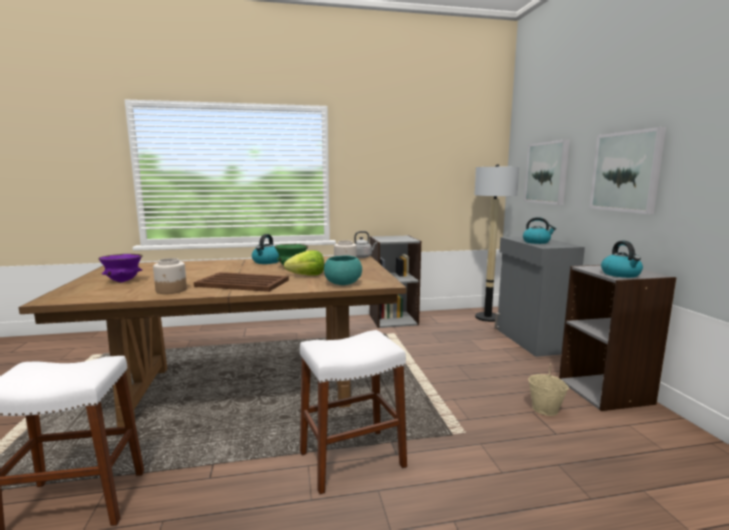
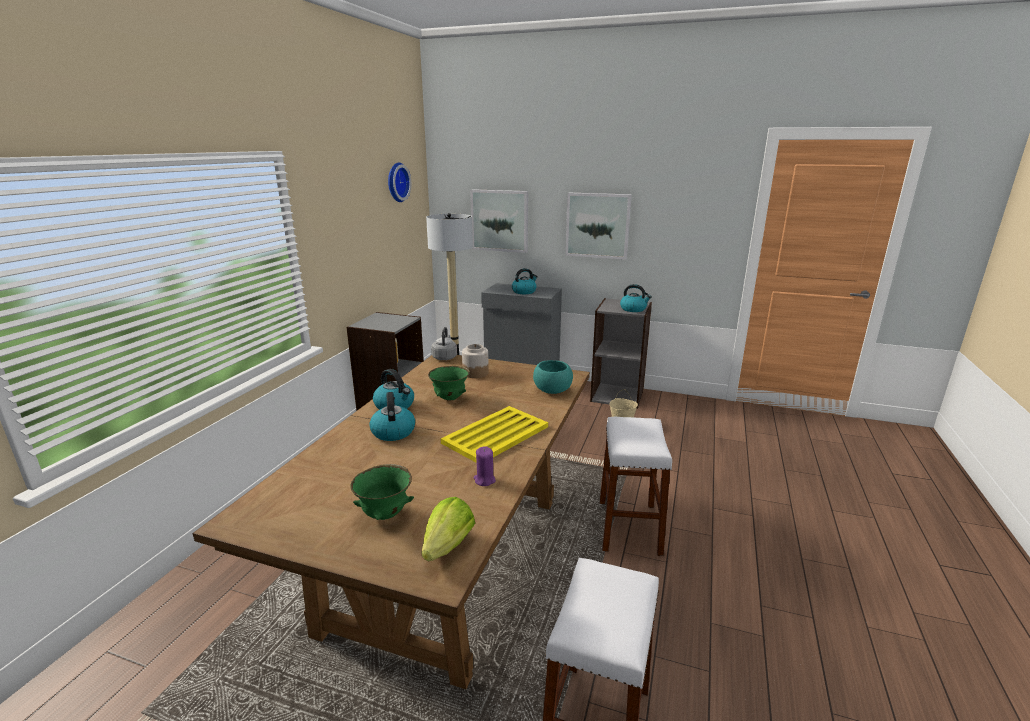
camera: 60 degrees left, 10 degrees up
(123, 281) = (385, 514): purple bowl -> green bowl
(171, 290) = (484, 480): jar -> purple candle
(229, 267) = (393, 431): none -> kettle
(243, 283) = (496, 434): brown tray -> yellow tray
(307, 275) = (500, 398): lettuce -> lettuce (448, 546)
(457, 137) = (396, 182): none -> wall clock

